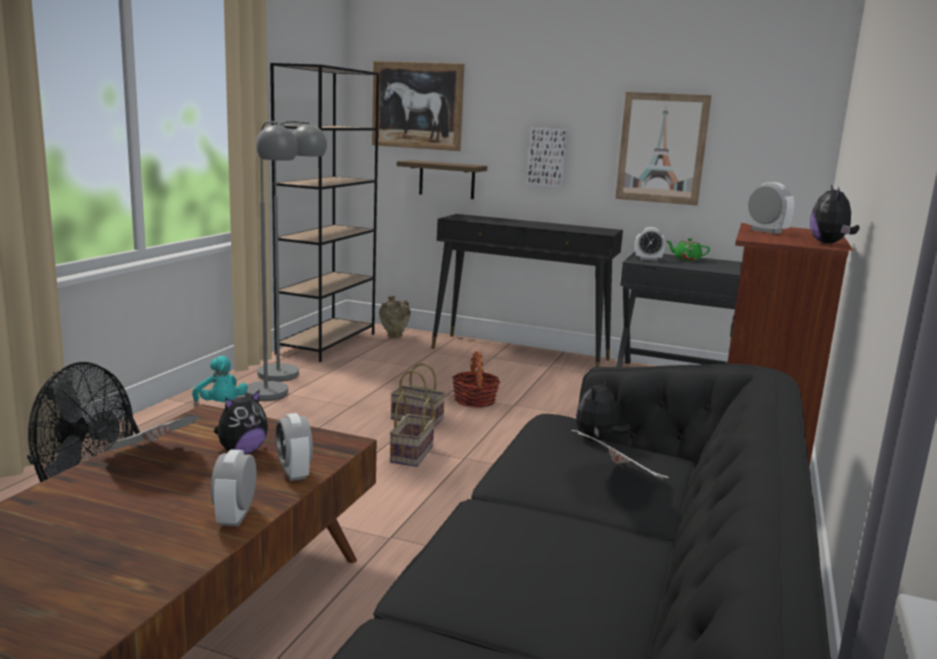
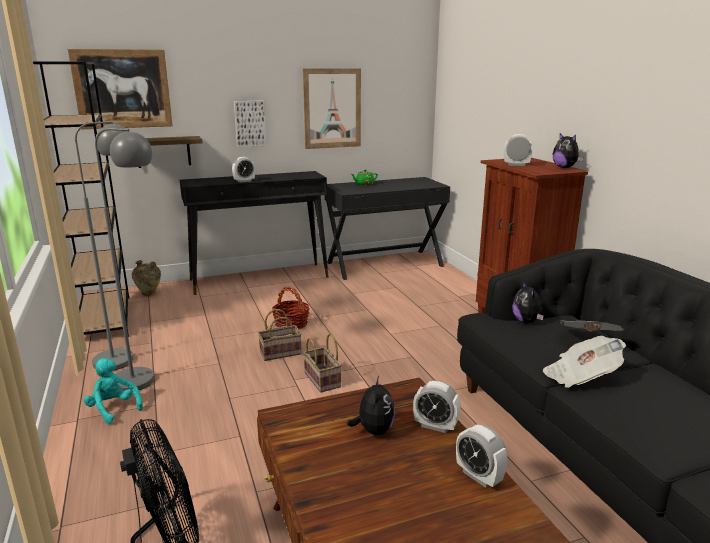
camera: 40 degrees left, 5 degrees up
(152, 457) = (331, 470): newspaper -> newspaper (580, 377)
(221, 405) = (113, 409): turquoise plush toy -> turquoise plush toy turned 150 degrees counterclockwise
(648, 259) = (348, 189): alarm clock -> alarm clock (244, 181)

